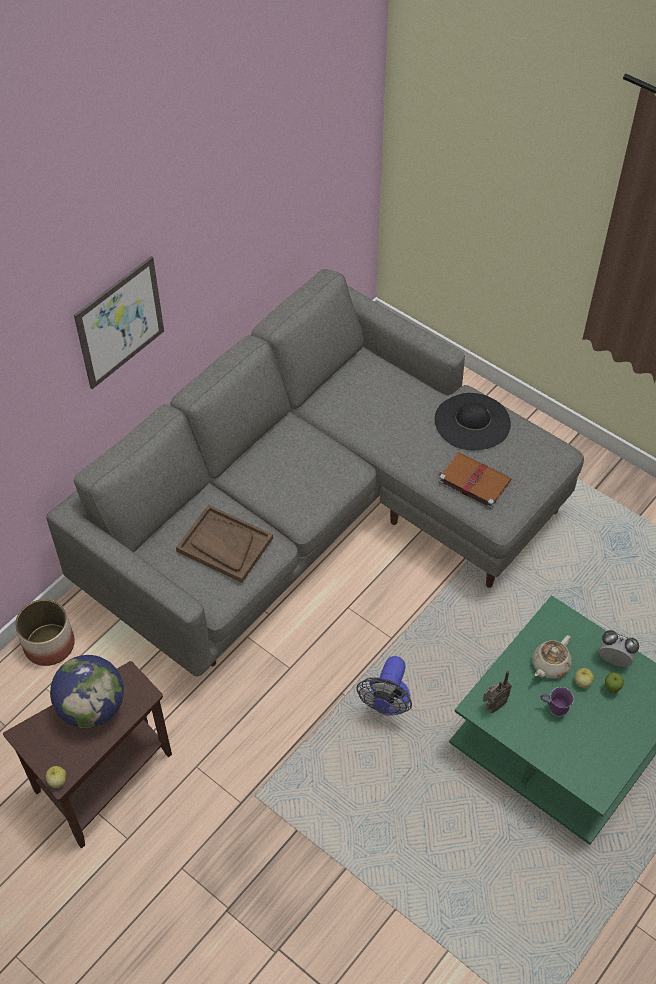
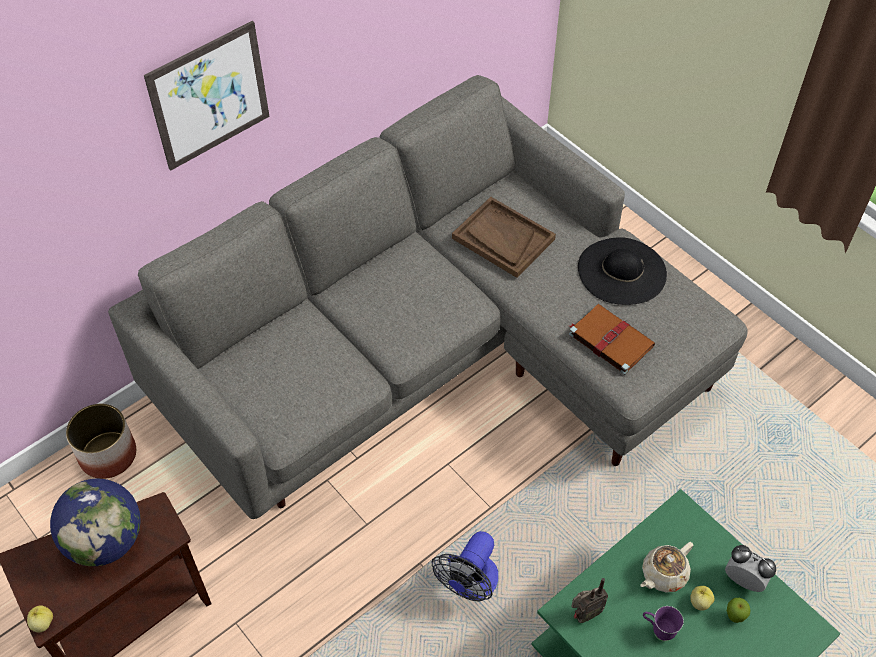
camera: 10 degrees right, 0 degrees up
(224, 545) = (305, 372): brown tray -> brown tray (503, 239)

